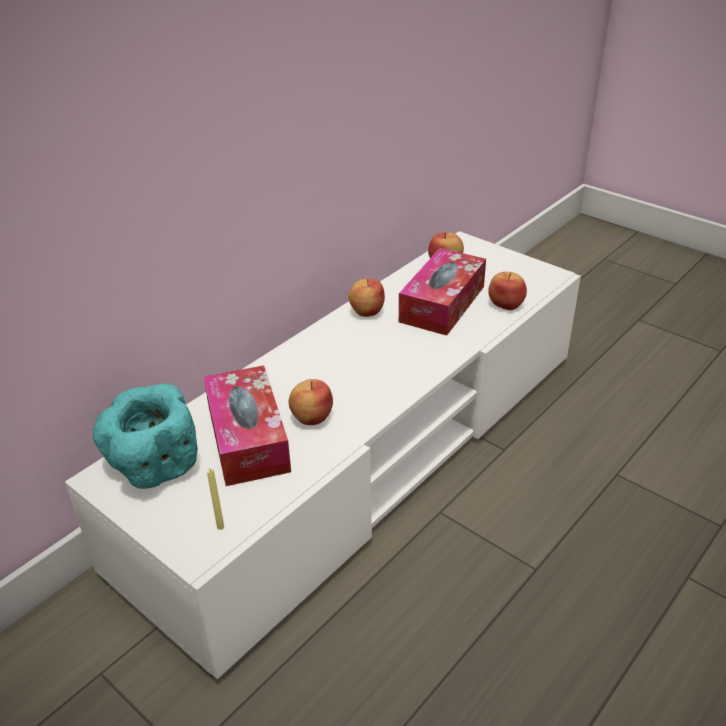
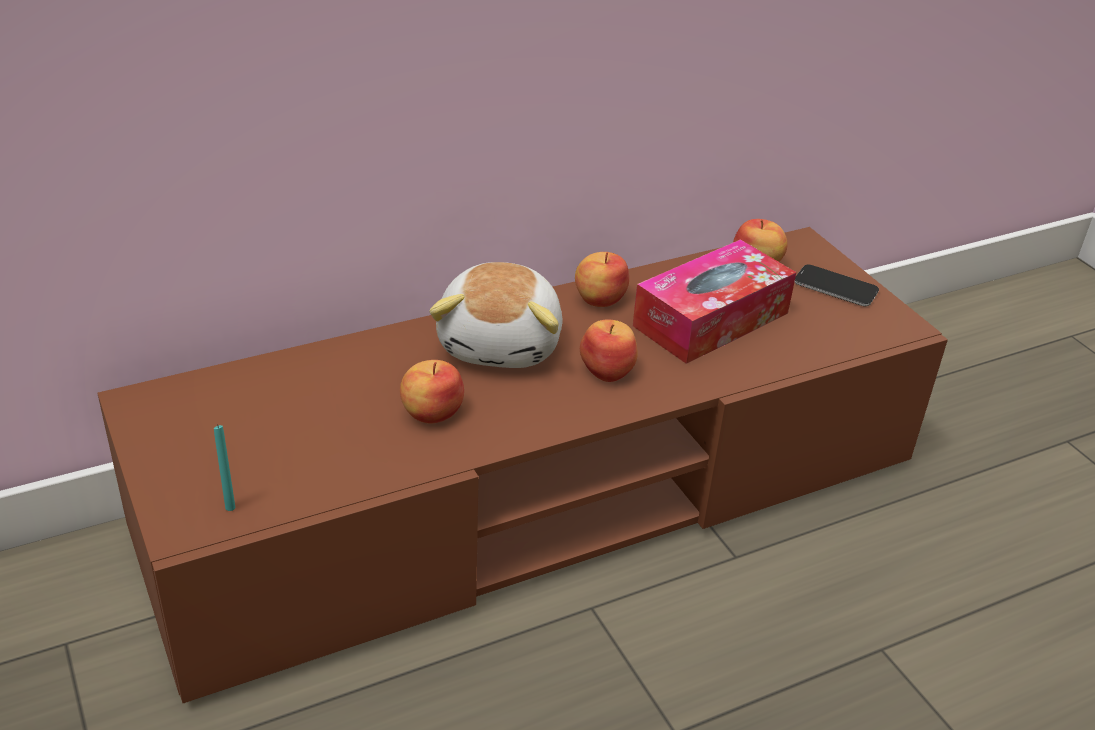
camera: 20 degrees right, 0 degrees up
(152, 463) = (205, 405): turquoise bowl -> none
(220, 527) = (230, 507): yellow candle -> turquoise candle
(248, 438) = (336, 412): tissue box -> none
(325, 358) = (502, 343): none -> plush toy
(365, 454) = (539, 497): white tv stand -> brown tv stand
(499, 263) = (835, 287): none -> phone
(506, 304) = (803, 346): apple -> apple (608, 370)

